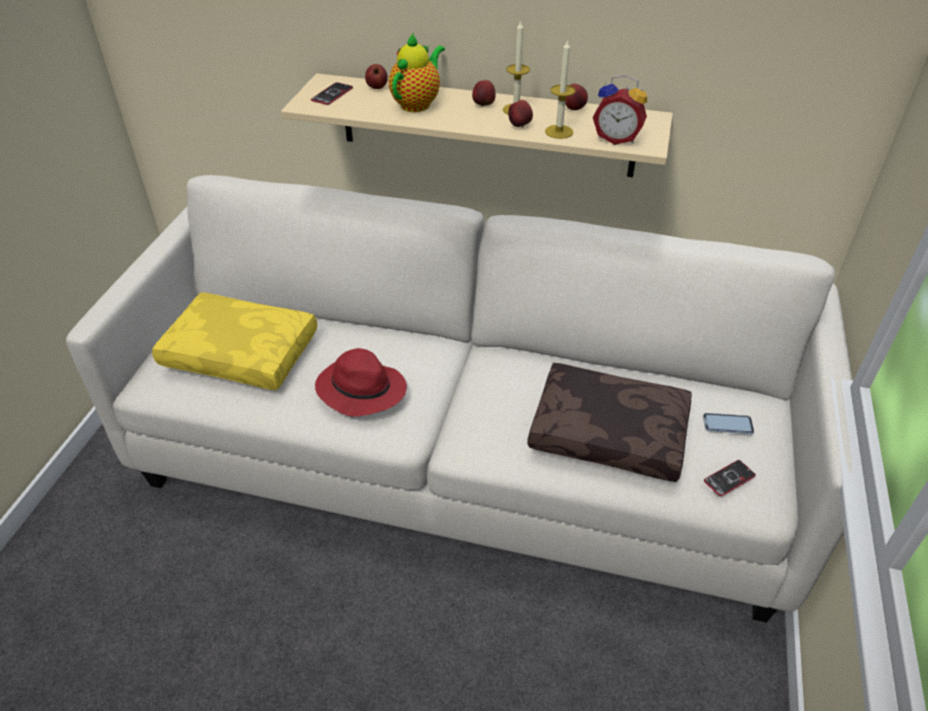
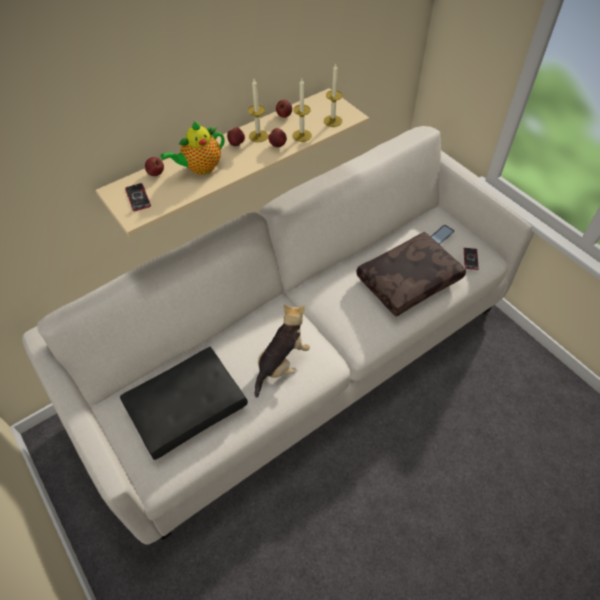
camera: 50 degrees left, 10 degrees up
(243, 352) = (186, 405): yellow pillow -> black pillow
(360, 390) = (282, 363): red hat -> plush toy
(417, 103) = (200, 168): teapot -> teapot turned 105 degrees counterclockwise
(617, 138) = (332, 121): alarm clock -> candle

